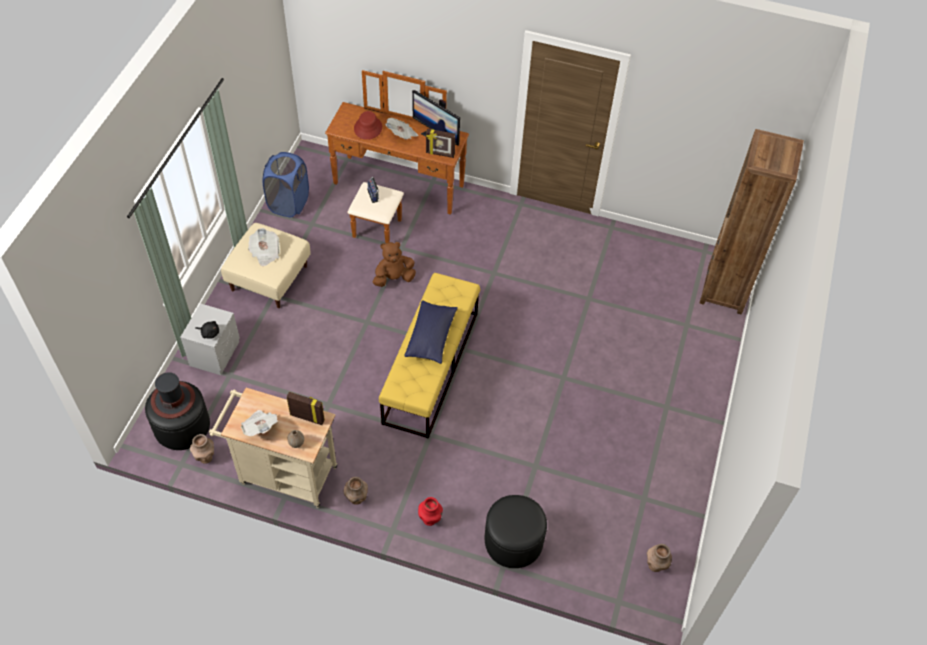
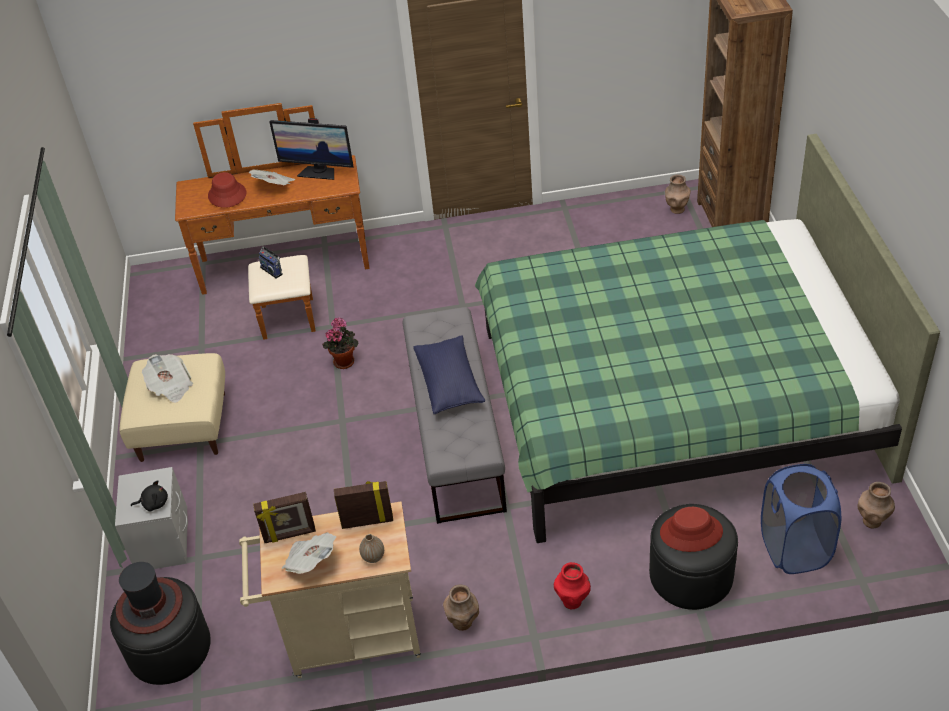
camera: 20 degrees left, 10 degrees down
(205, 457) = (226, 670): brown vase -> brown vase (676, 209)
(289, 203) = (157, 337): blue laundry basket -> blue laundry basket (794, 548)
(394, 278) = (344, 360): brown plush toy -> potted plant
(431, 367) = (456, 434): yellow bench -> grey bench
(440, 154) = (335, 187): picture frame -> picture frame (290, 535)
(515, 518) = (691, 532): none -> red hat
(587, 413) = (675, 399): none -> green bed

